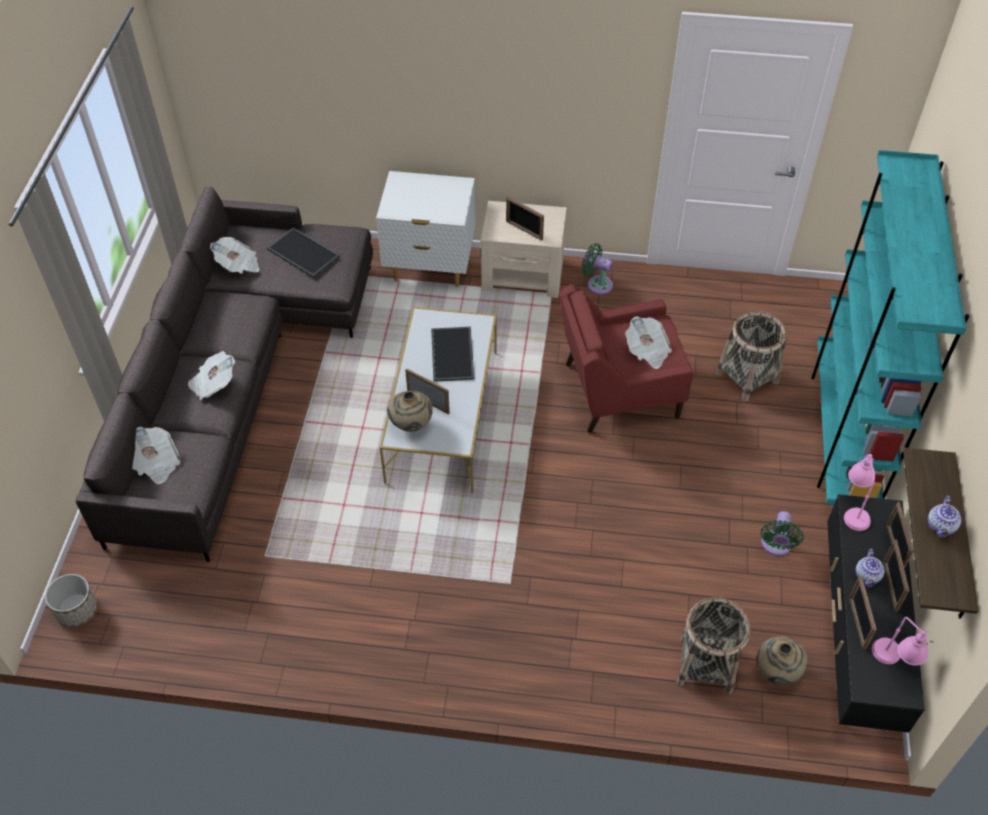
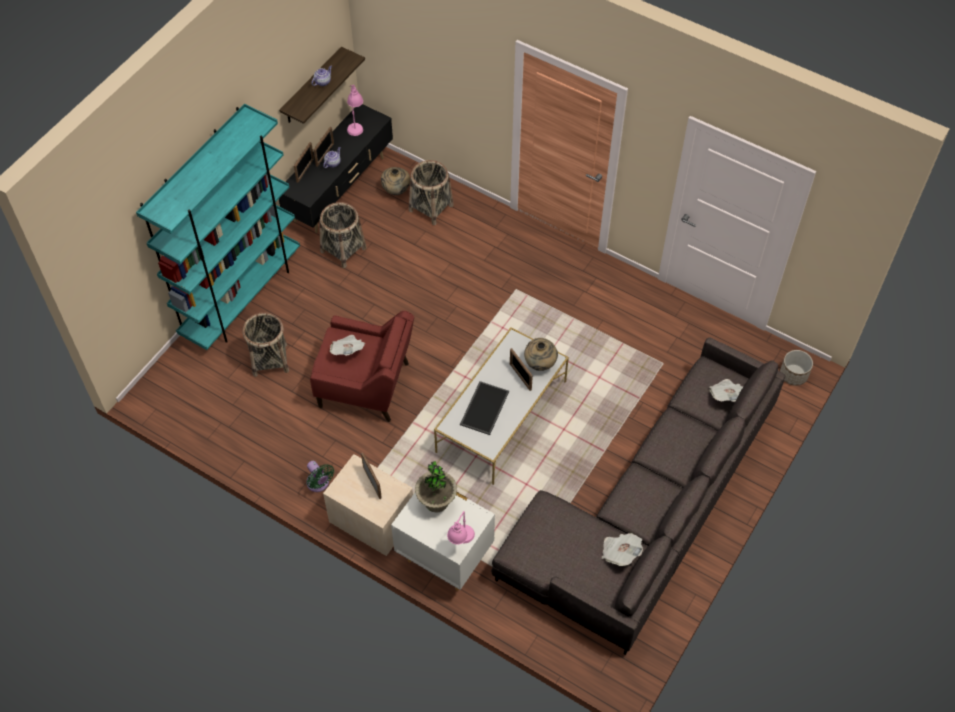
camera: 155 degrees left, 5 degrees up
(213, 384) = (670, 443): newspaper -> none
(301, 253) = (562, 544): tray -> none
(441, 208) = (436, 501): none -> potted plant
(775, 546) = (343, 250): green fan -> basket
(853, 509) = (309, 196): pink table lamp -> pink table lamp (461, 542)
(857, 623) = (358, 146): picture frame -> none

